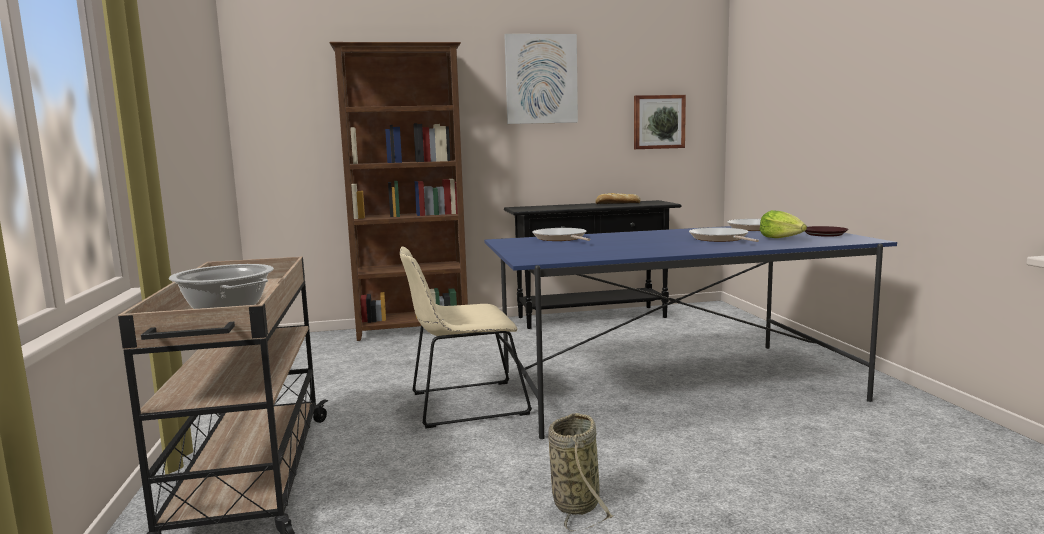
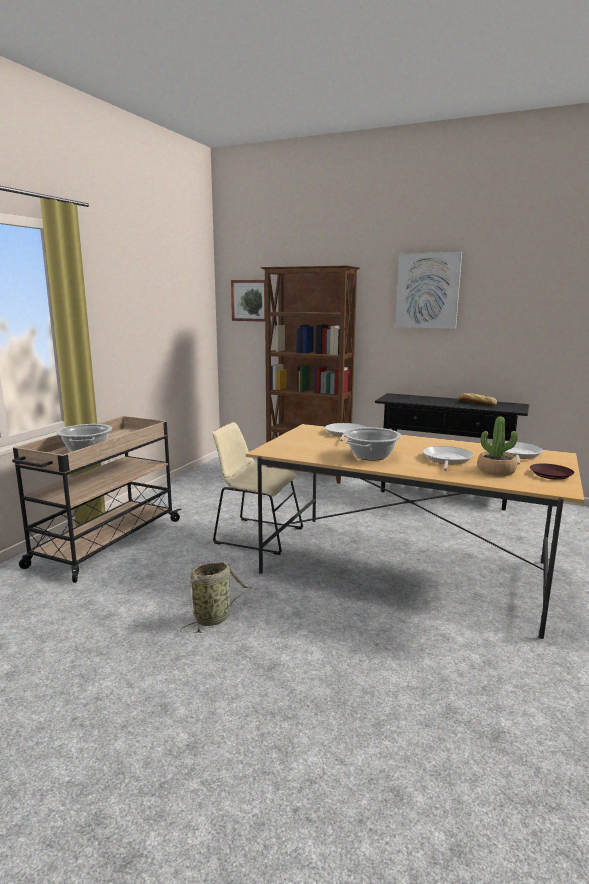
camera: 35 degrees right, 5 degrees up
(649, 247) = (371, 456): none -> cooking pot
(658, 122) = (537, 332): picture -> picture (250, 300)
(673, 385) = (404, 567): blue dining table -> beige dining table
(782, 238) = (496, 471): lettuce -> potted plant

